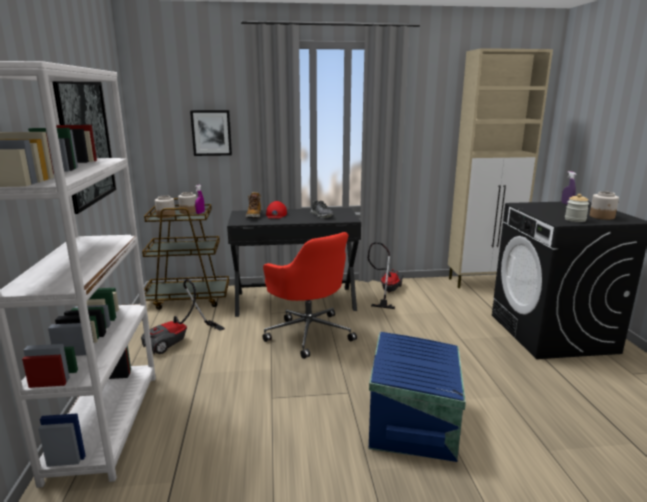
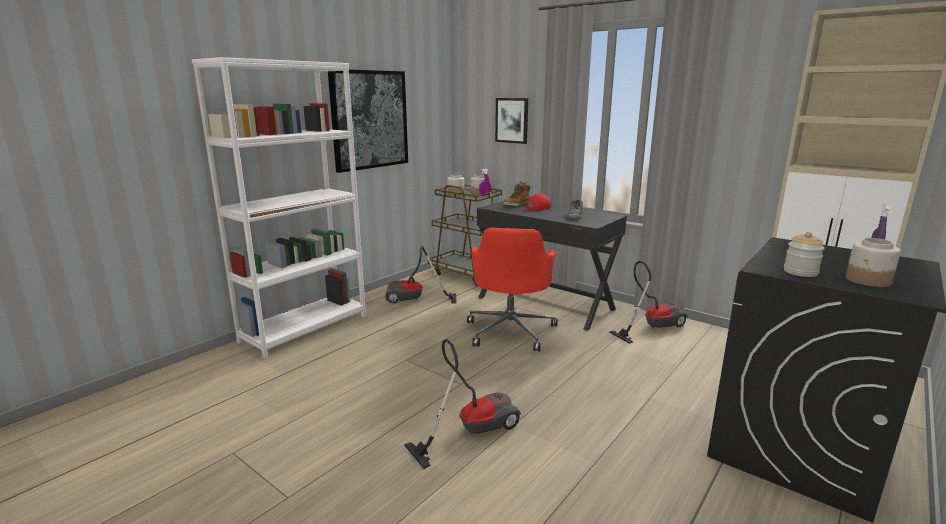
camera: 45 degrees right, 0 degrees up
(415, 421) = (471, 429): blue storage box -> vacuum cleaner

